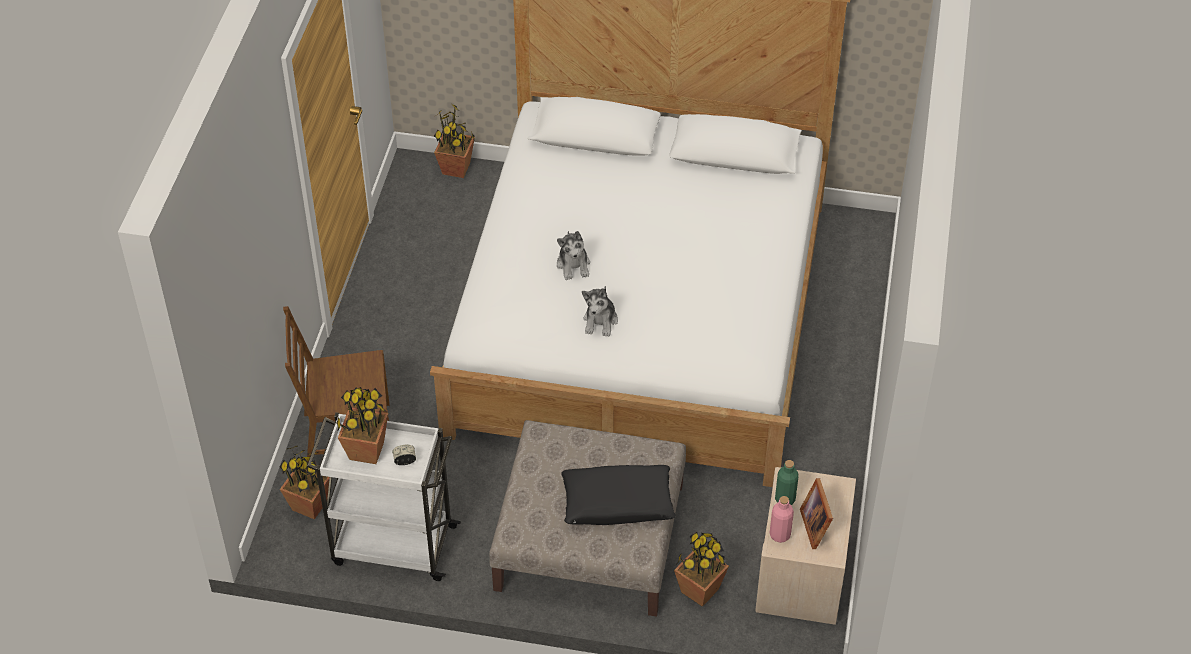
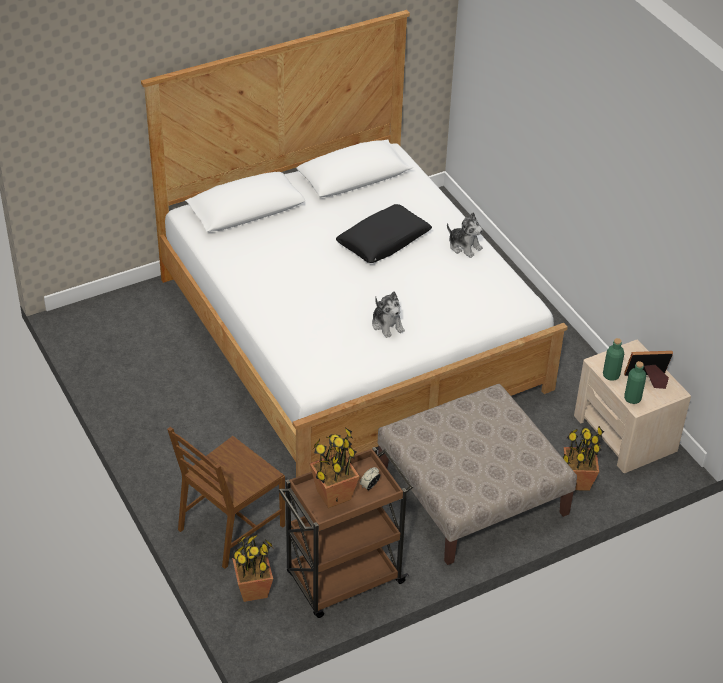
camera: 40 degrees left, 5 degrees down
(392, 544) = (343, 579): white cart -> brown cart
(456, 168) = (111, 302): potted plant -> none
(573, 265) = (329, 298): plush toy -> plush toy (464, 246)
(617, 503) = (503, 443): black pillow -> black pillow (383, 241)
(780, 535) = (632, 398): pink bottle -> green bottle
(817, 526) = (647, 380): picture frame -> picture frame turned 135 degrees clockwise

